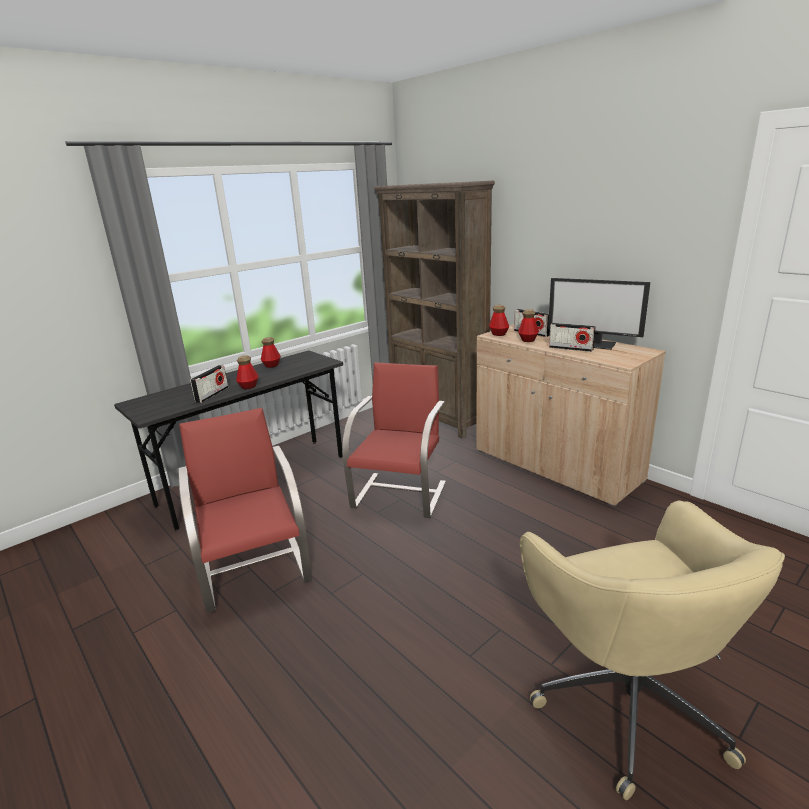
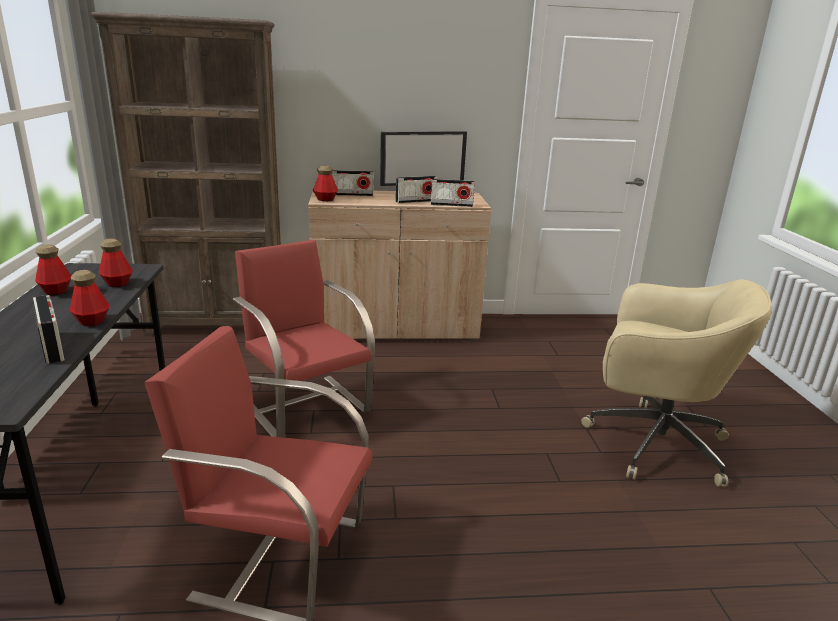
camera: 55 degrees left, 0 degrees up
(528, 340) = (365, 200): bottle -> bottle (117, 283)
(595, 358) = (451, 205): none -> radio

